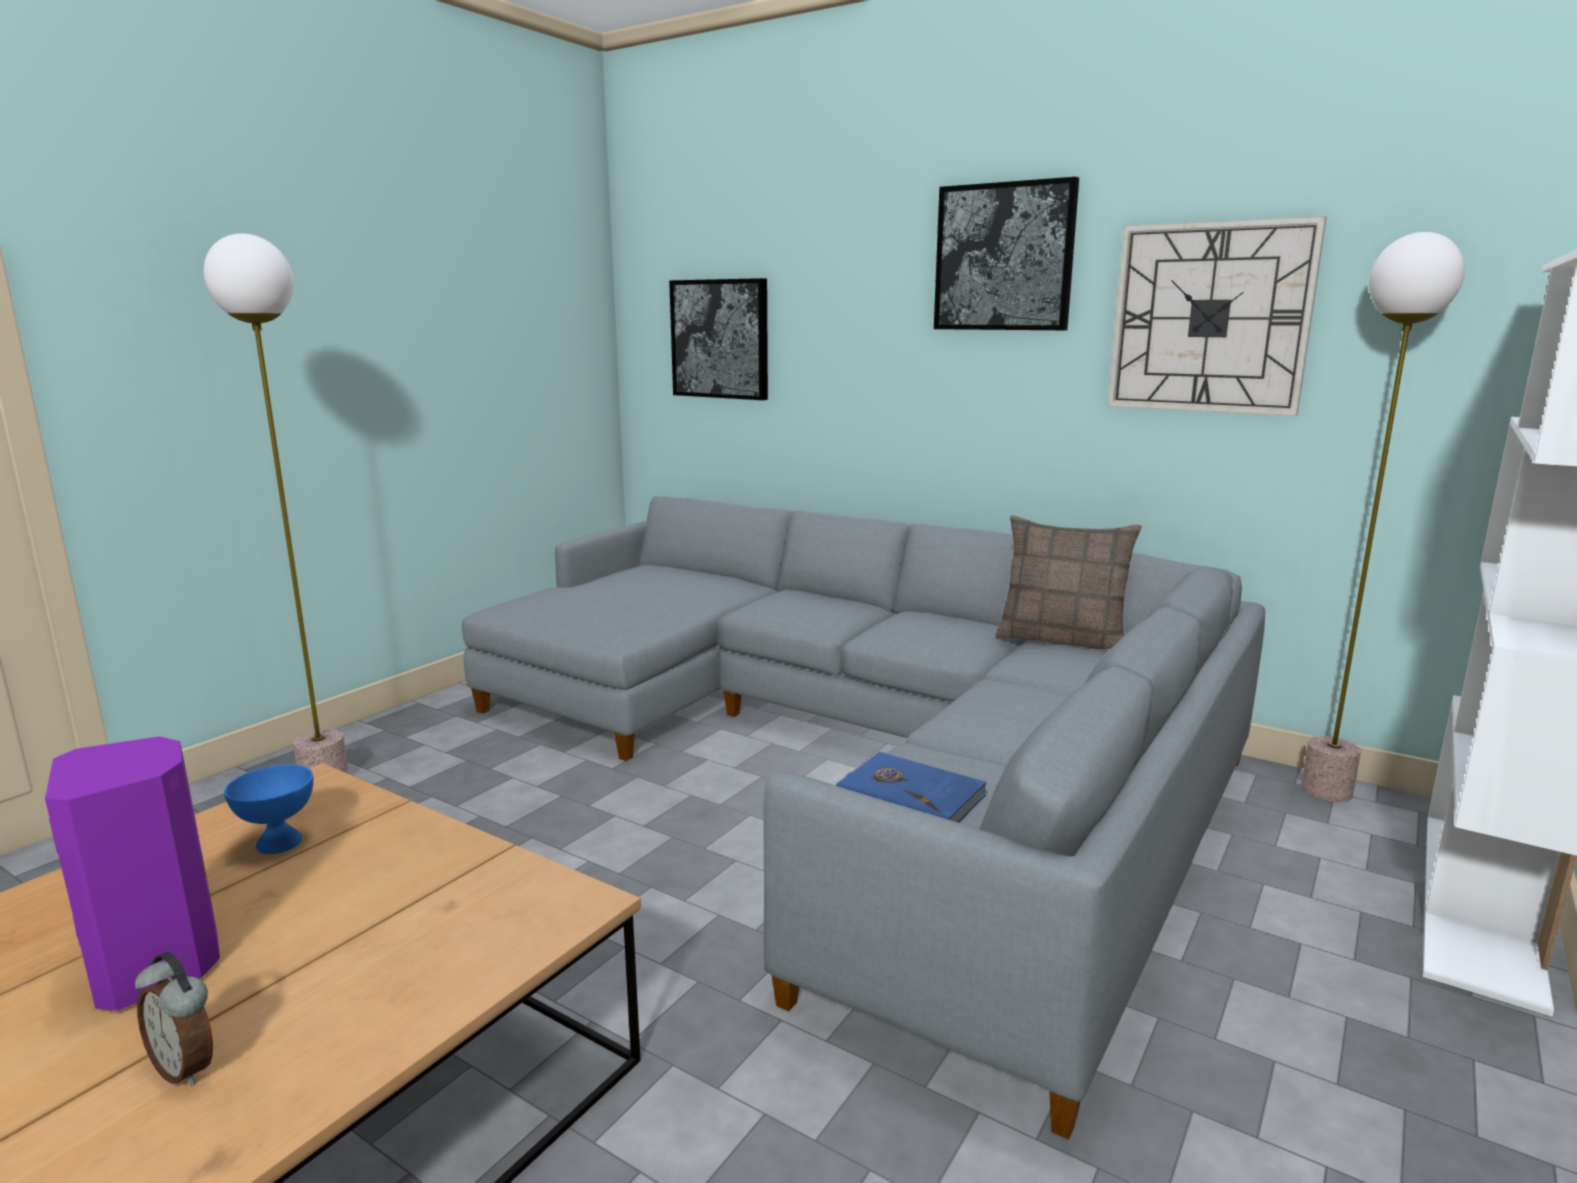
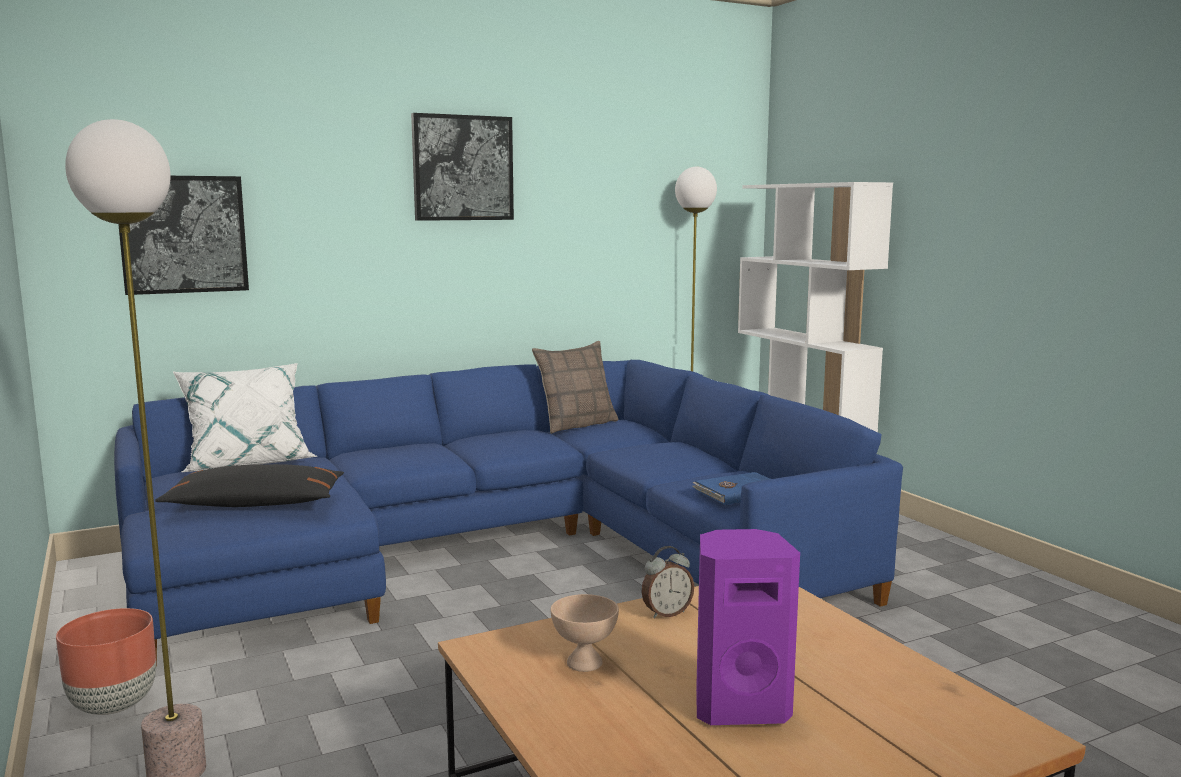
camera: 60 degrees left, 5 degrees down
(187, 1067) = (863, 696): alarm clock -> alarm clock (666, 613)
(279, 842) = (583, 663): blue bowl -> beige bowl
(414, 725) = (113, 705): none -> brown planter
(596, 606) = (256, 504): none -> black pillow
(700, 573) = (247, 463): none -> white pillow
(854, 755) = (495, 551): grey sofa -> blue sofa
(1209, 318) = (593, 211): wall clock -> none

